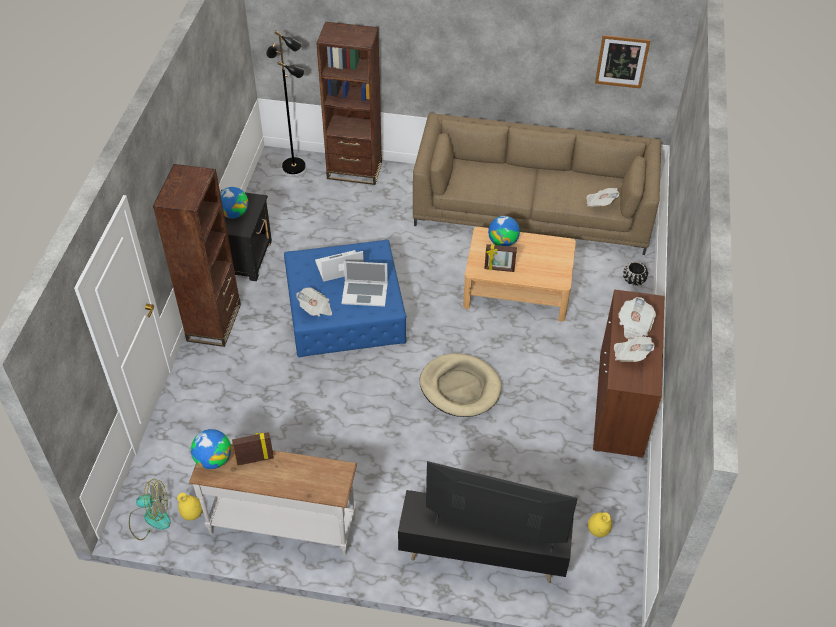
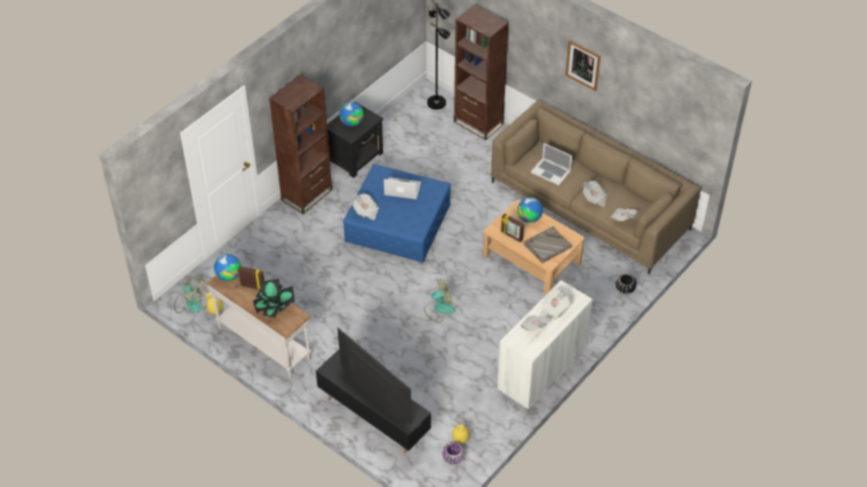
camera: 30 degrees right, 0 degrees up
(304, 475) = (275, 308): none -> potted plant
(364, 293) = (406, 214): laptop -> laptop (551, 171)
(460, 387) = (439, 308): beige dog bed -> fan
(544, 264) = (547, 245): none -> grey tray
(556, 194) = (594, 198): none -> newspaper
(607, 558) = (453, 458): none -> purple planter
(620, 404) = (541, 369): brown cabinet -> white cabinet
(622, 61) = (674, 114): picture -> picture (583, 65)

